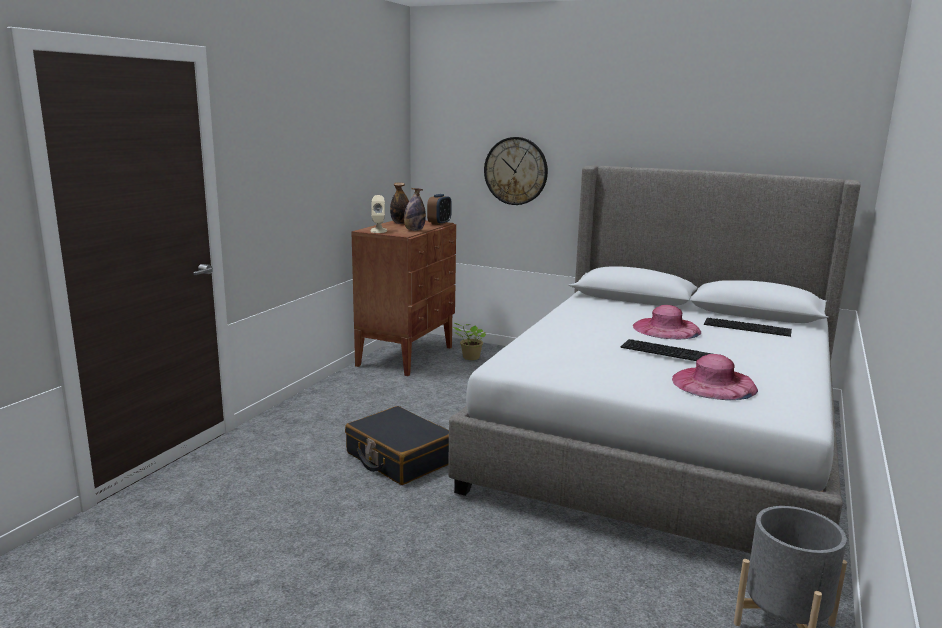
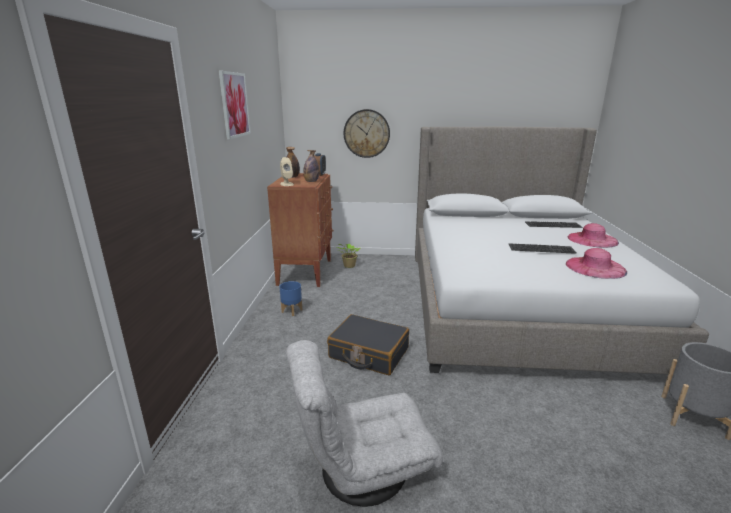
camera: 20 degrees left, 5 degrees up
(290, 560) = (364, 467): none -> grey armchair
(300, 127) = (234, 105): none -> picture
(349, 396) = (291, 311): none -> blue planter
(666, 328) = (515, 232): pink hat -> pink hat (592, 239)

